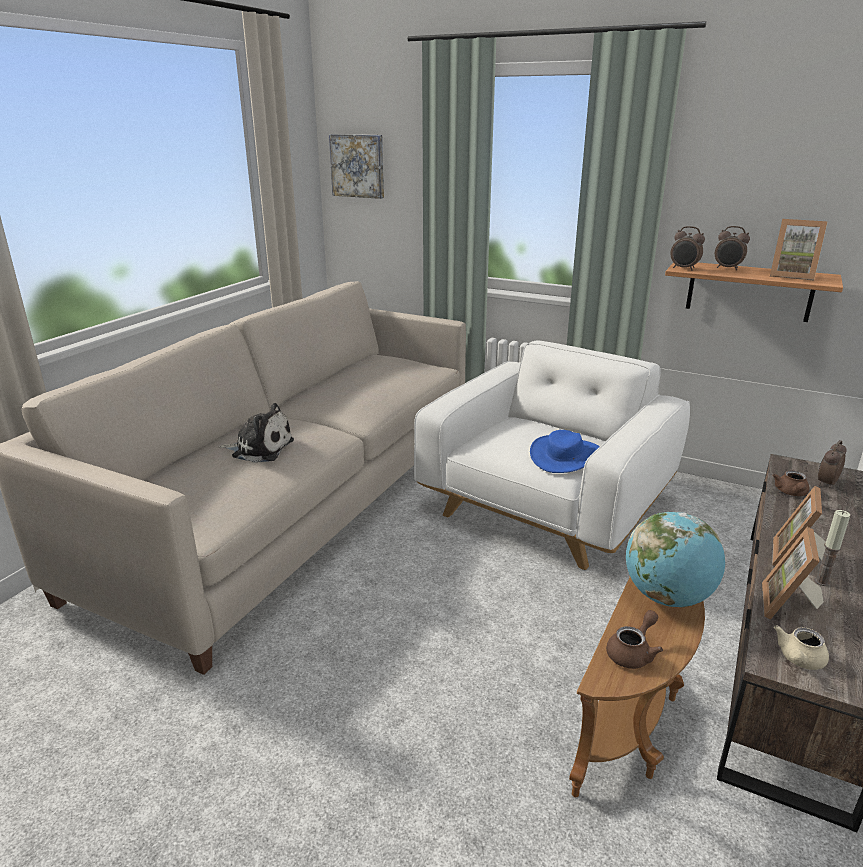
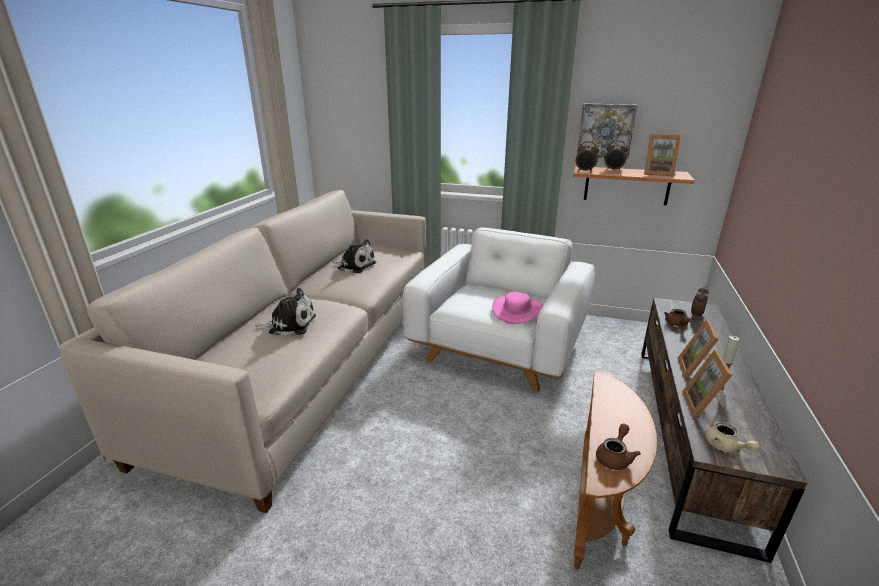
camera: 10 degrees left, 0 degrees up
(358, 166) = (335, 102): picture -> picture (605, 130)
(361, 382) = (355, 266): none -> plush toy
(565, 456) = (517, 310): blue hat -> pink hat
(667, 597) = (624, 410): globe -> none
(798, 660) = (725, 447): beige teapot -> beige teapot turned 60 degrees counterclockwise

